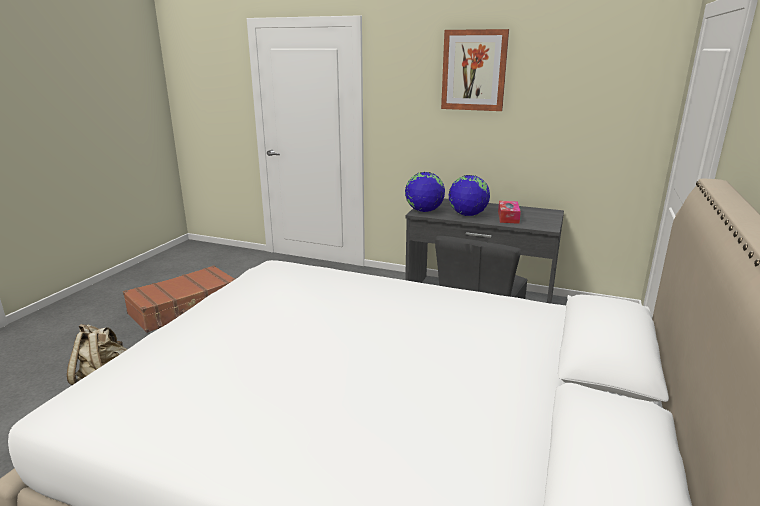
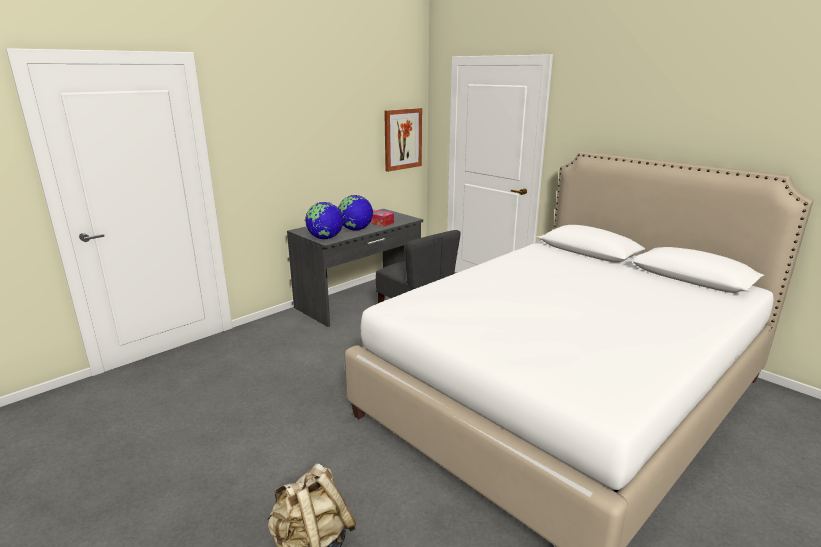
camera: 65 degrees left, 0 degrees up
(185, 308) = (173, 462): brown suitcase -> none
(474, 70) = (310, 106): picture -> picture (402, 139)

